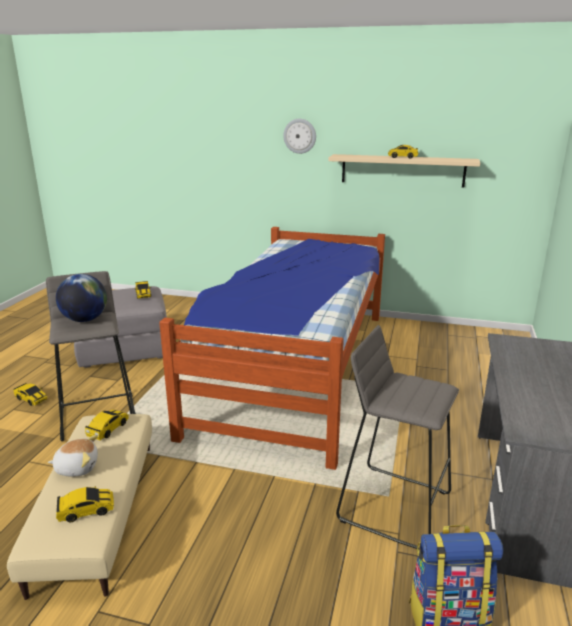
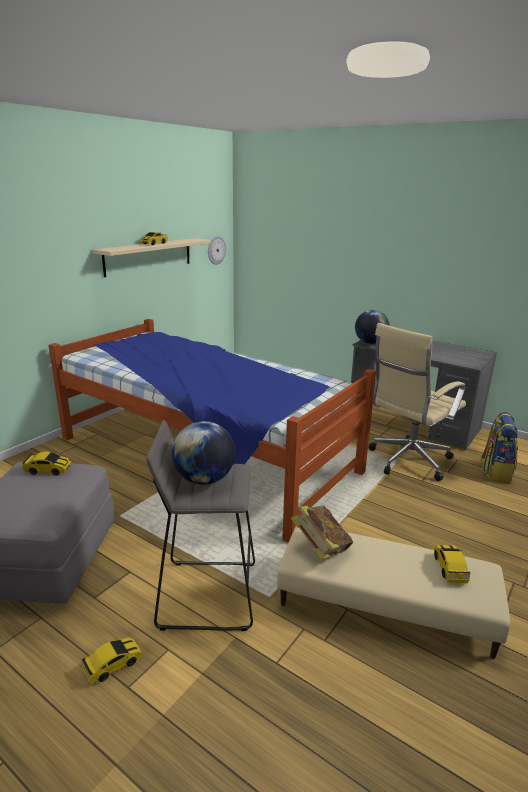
camera: 70 degrees left, 0 degrees up
(77, 467) = (383, 572): plush toy -> none
(108, 429) = (320, 548): toy car -> book
(300, 136) = (56, 233): wall clock -> wall clock (216, 250)
(394, 505) = (407, 461): grey stool -> beige office chair
(511, 343) = (370, 343): none -> globe

